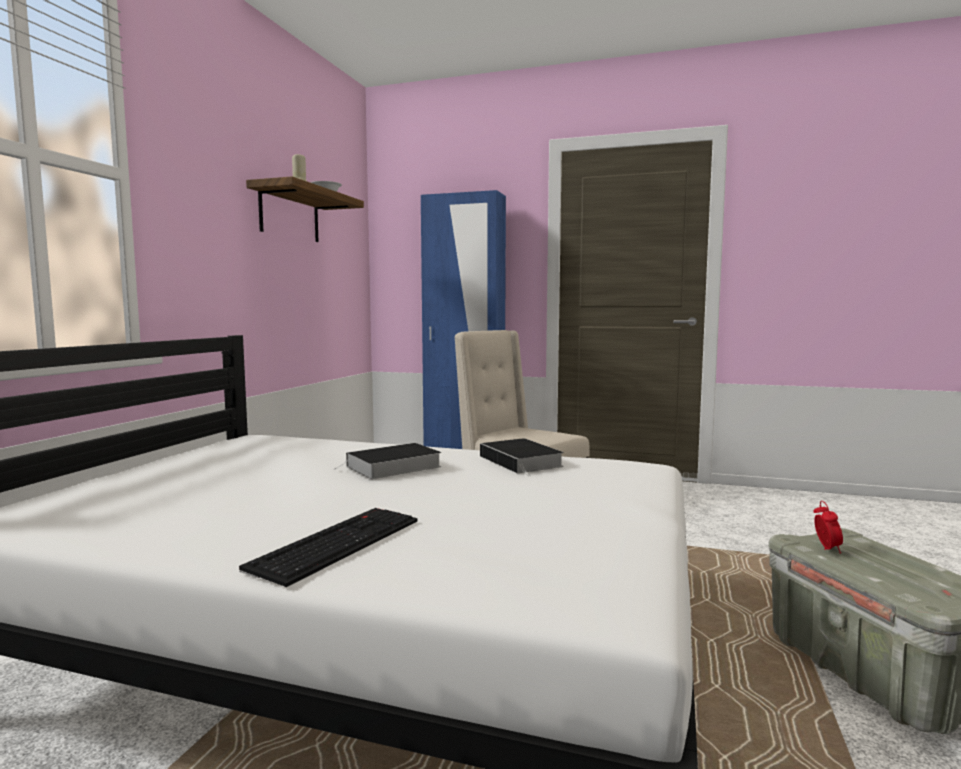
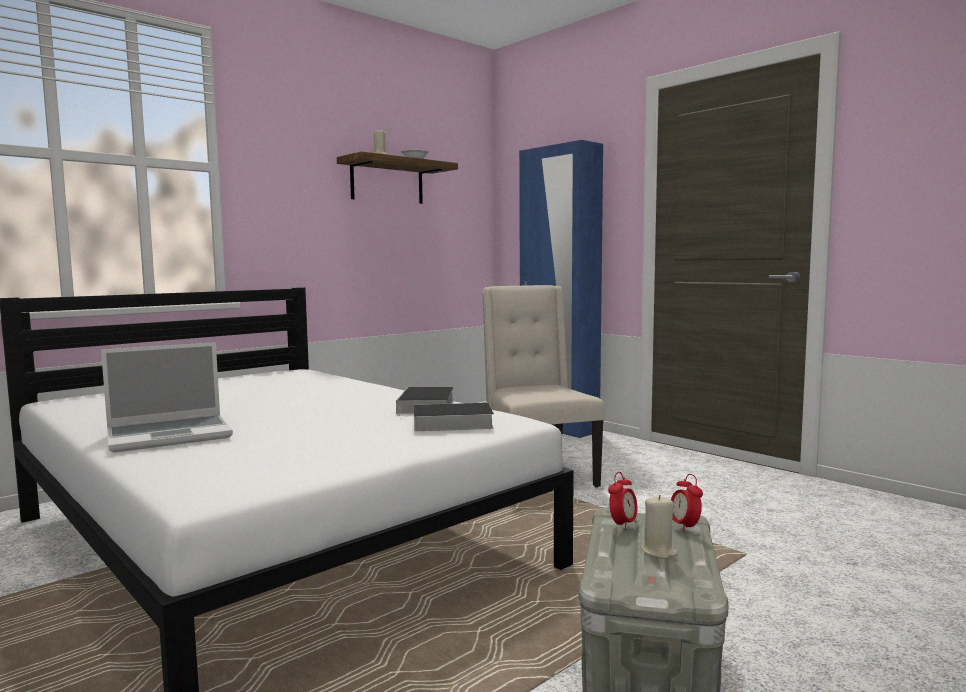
camera: 30 degrees right, 0 degrees up
(337, 542) = (171, 435): keyboard -> laptop
(392, 467) = (320, 398): book -> book (449, 423)
(863, 540) = (684, 527): none -> alarm clock
(898, 566) = (658, 551): none -> beige candle

